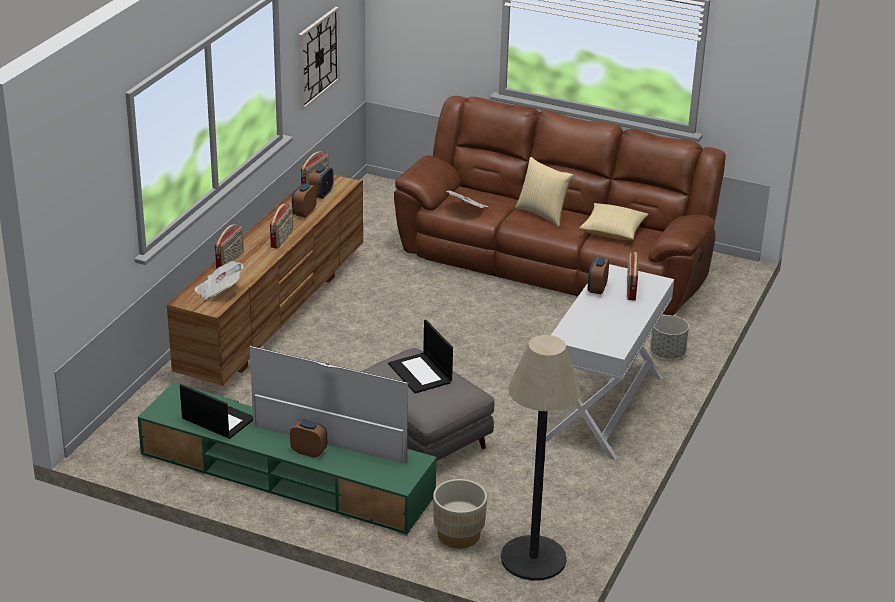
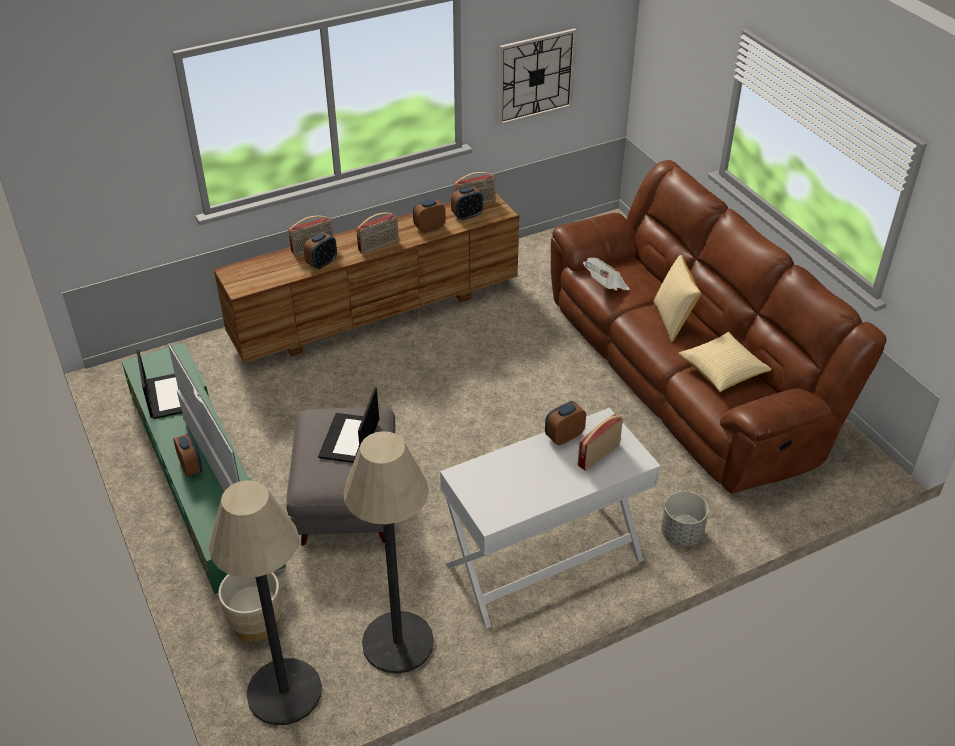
camera: 40 degrees right, 10 degrees up
(219, 291) = (266, 274): newspaper -> none
(254, 267) = (322, 263): none -> alarm clock
(570, 495) = (398, 642): none -> floor lamp

